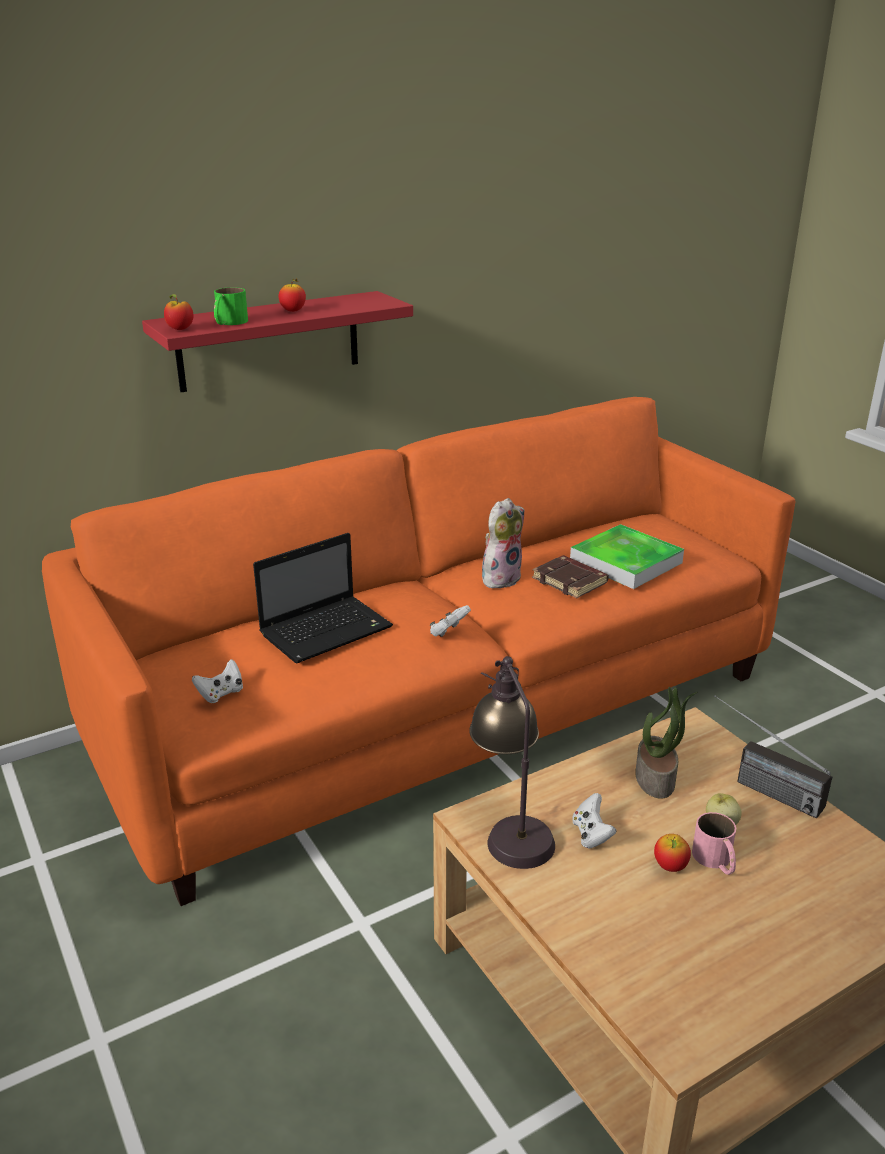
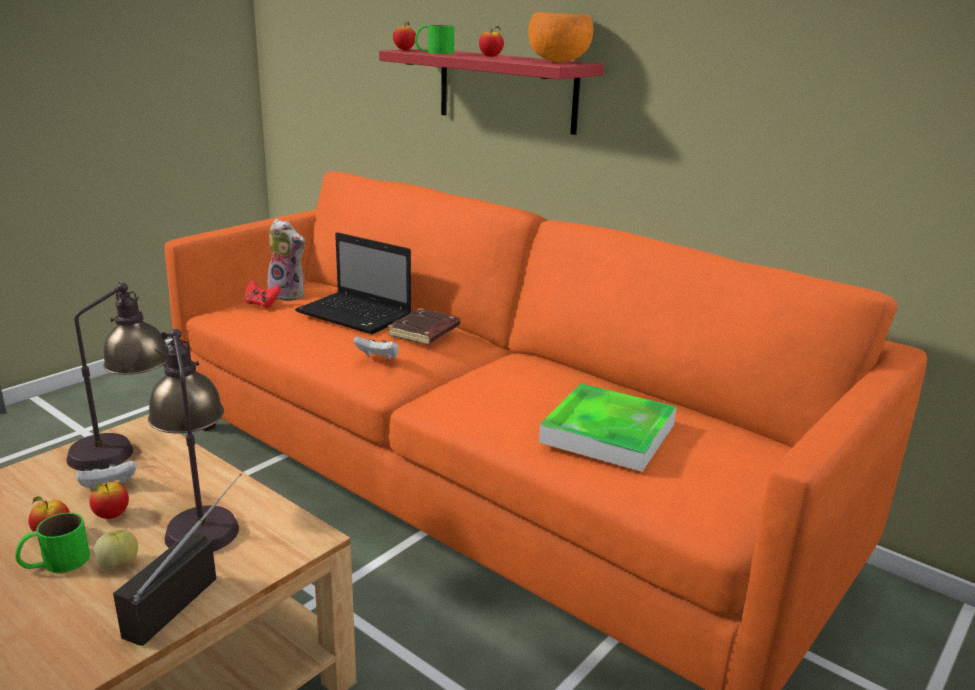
camera: 70 degrees right, 5 degrees down
(221, 694) = (262, 304): white game controller -> red game controller
(359, 299) = (559, 61): none -> orange bowl
(500, 578) = (513, 372): plush toy -> plush toy (289, 295)
(571, 581) = (529, 405): brown book -> brown book (425, 332)
(644, 830) = (111, 515): none -> apple
(656, 779) = (199, 517): potted plant -> table lamp
(716, 861) = (55, 563): pink mug -> green mug

